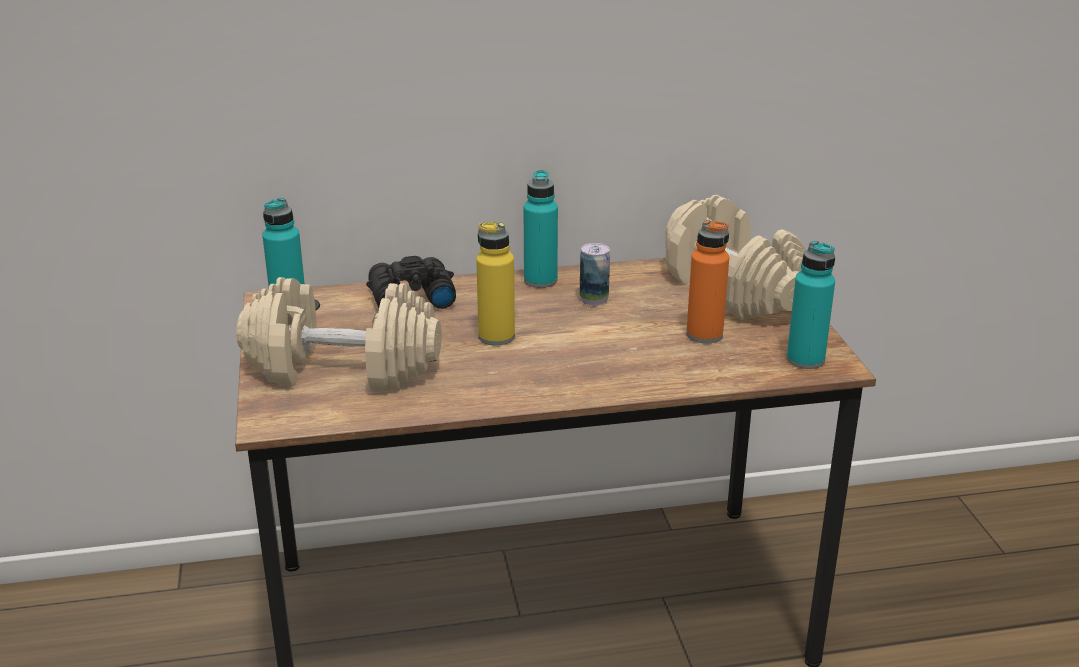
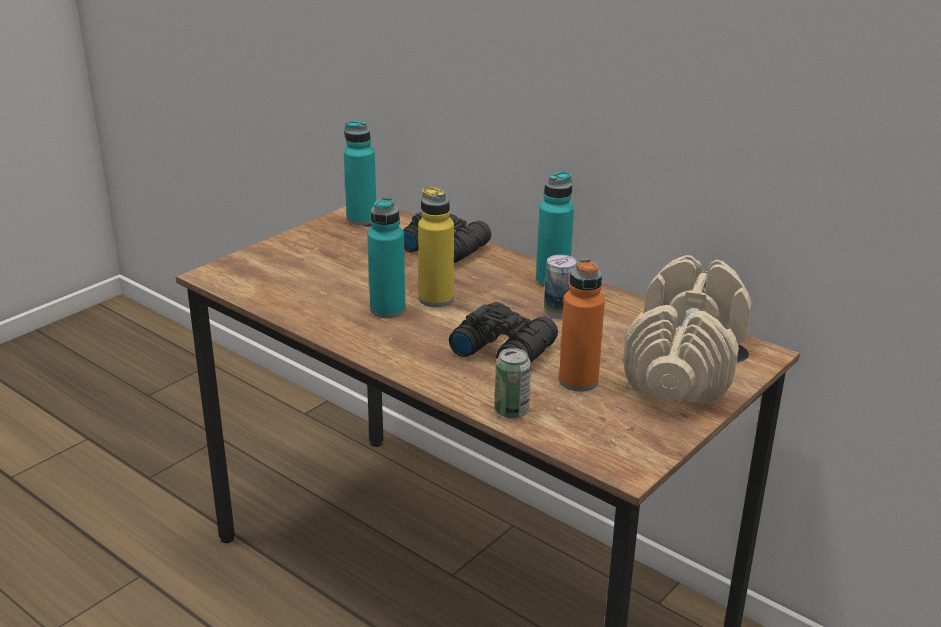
camera: 50 degrees right, 0 degrees up
(342, 368) = (310, 267): beige dumbbell -> none
(617, 342) = (502, 348): none -> black binoculars
(712, 376) = (511, 411): none -> can
(805, 359) = (613, 446): turquoise bottle -> turquoise bottle (387, 310)

